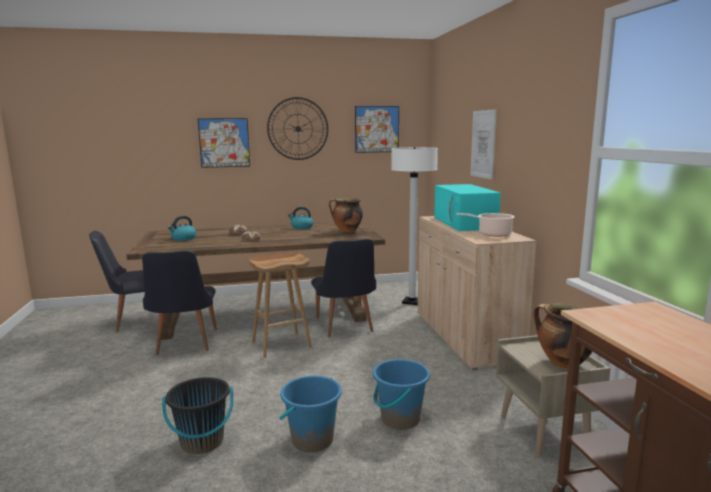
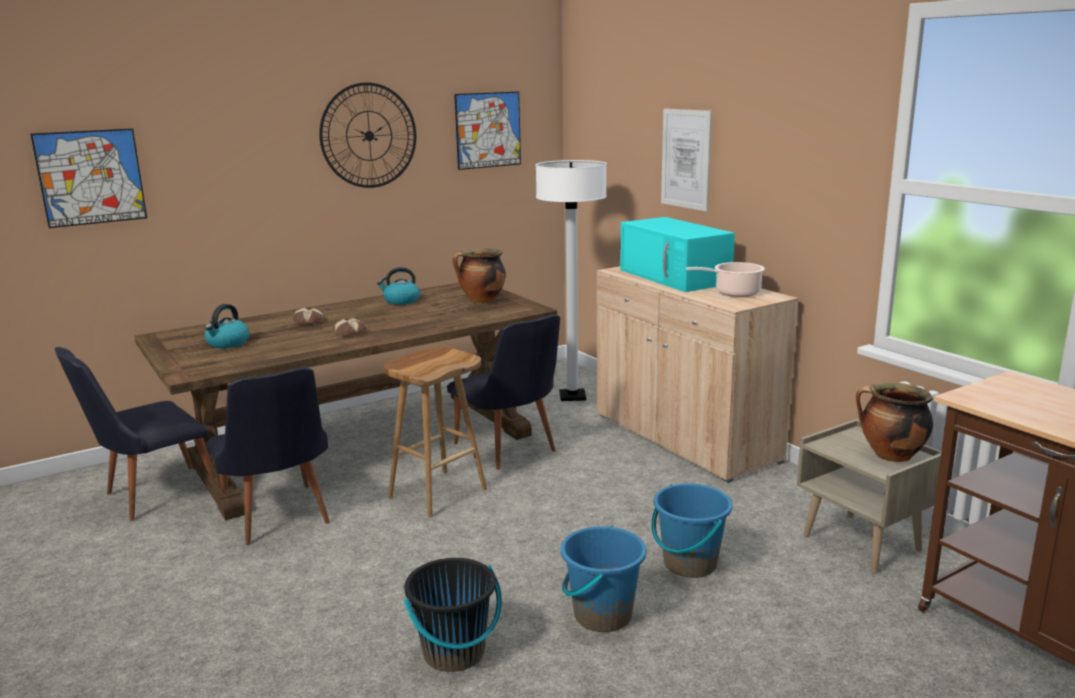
camera: 20 degrees left, 5 degrees up
(224, 142) = (249, 166): picture -> picture (91, 177)

